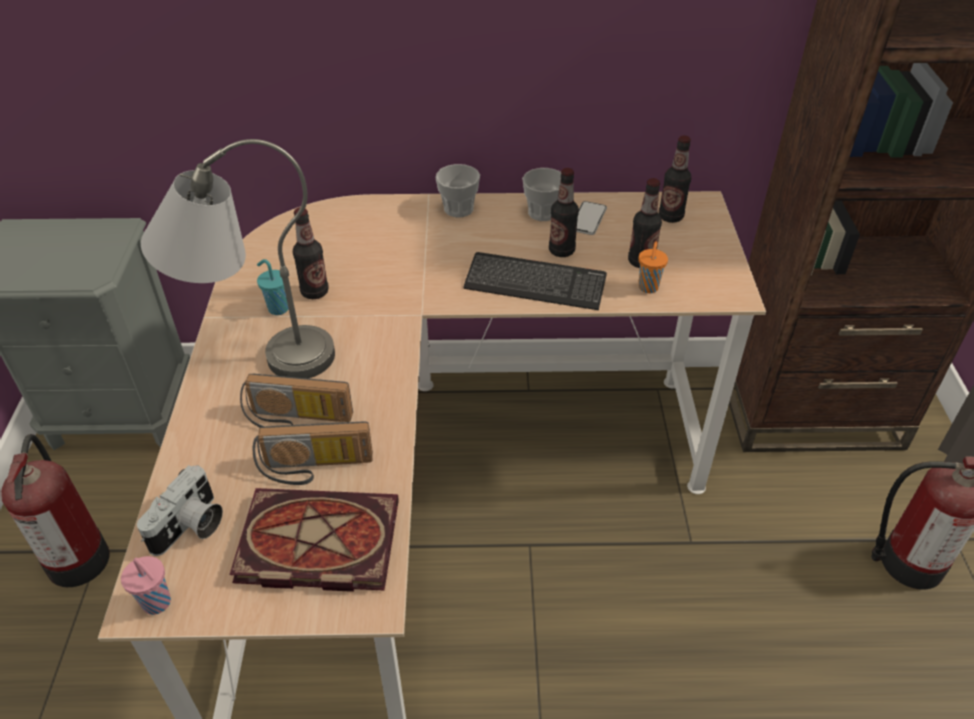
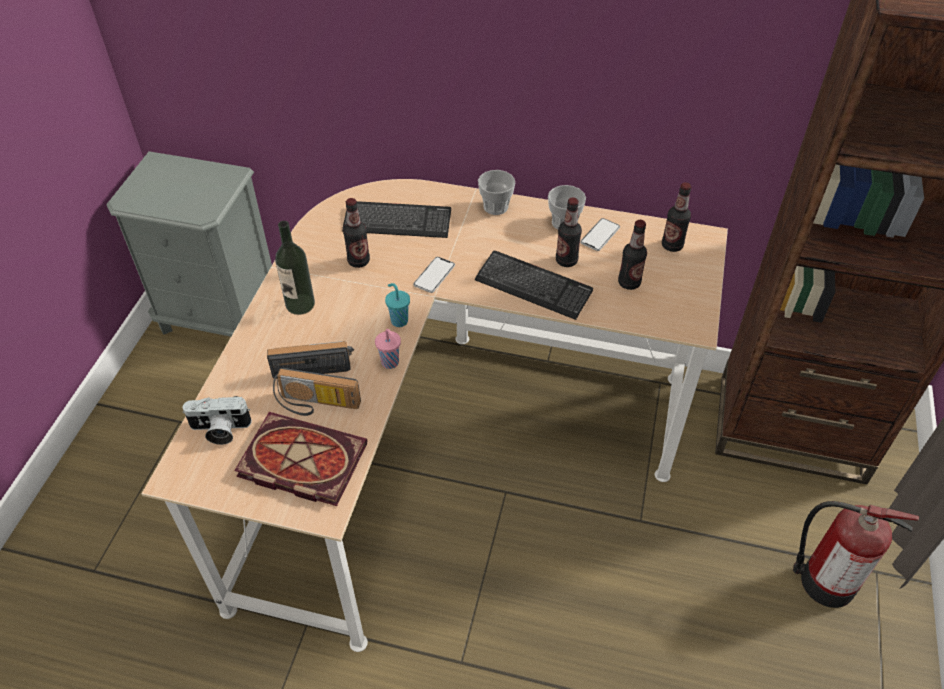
camera: 15 degrees right, 5 degrees up
(78, 557) = (164, 423): fire extinguisher -> none
(158, 604) = (184, 479): pink cup -> pink cup (390, 363)
(191, 527) = (219, 430): camera -> camera turned 45 degrees clockwise
(255, 353) = (300, 304): grey table lamp -> bottle
(277, 308) = (327, 270): turquoise cup -> turquoise cup (398, 320)
(296, 420) = (314, 365): radio -> radio turned 150 degrees clockwise
(348, 242) = (397, 222): none -> keyboard
(413, 292) = (434, 275): none -> phone
(648, 288) = (625, 308): orange cup -> none

